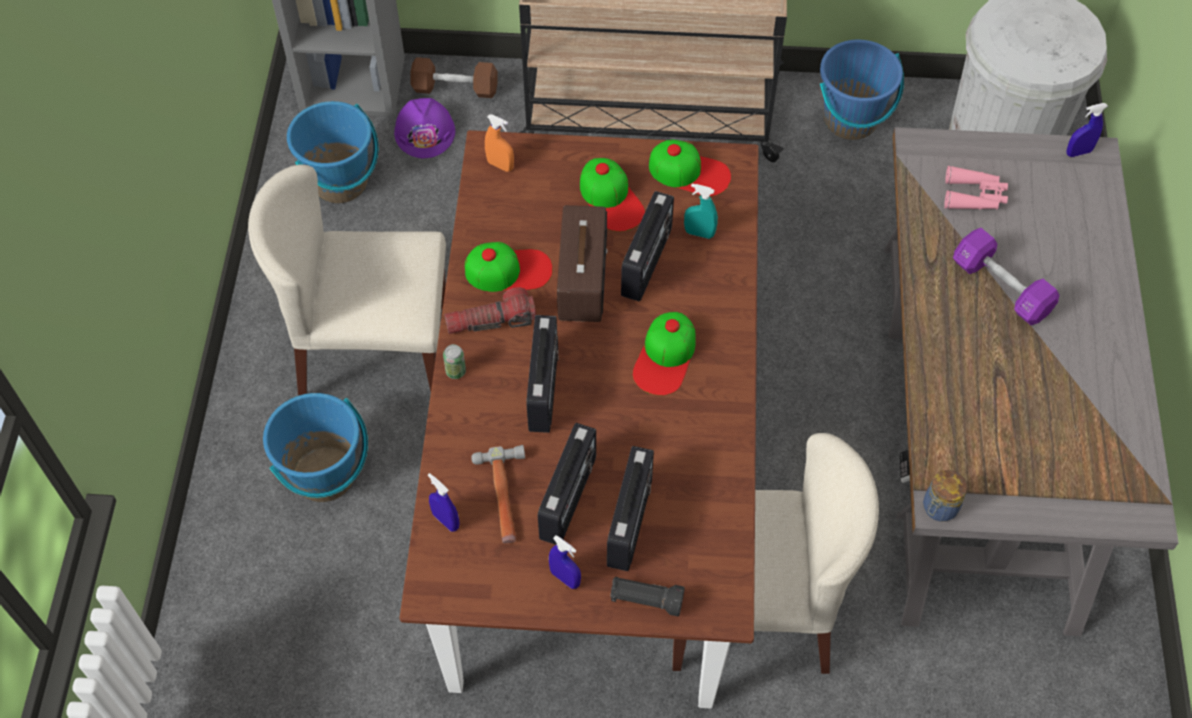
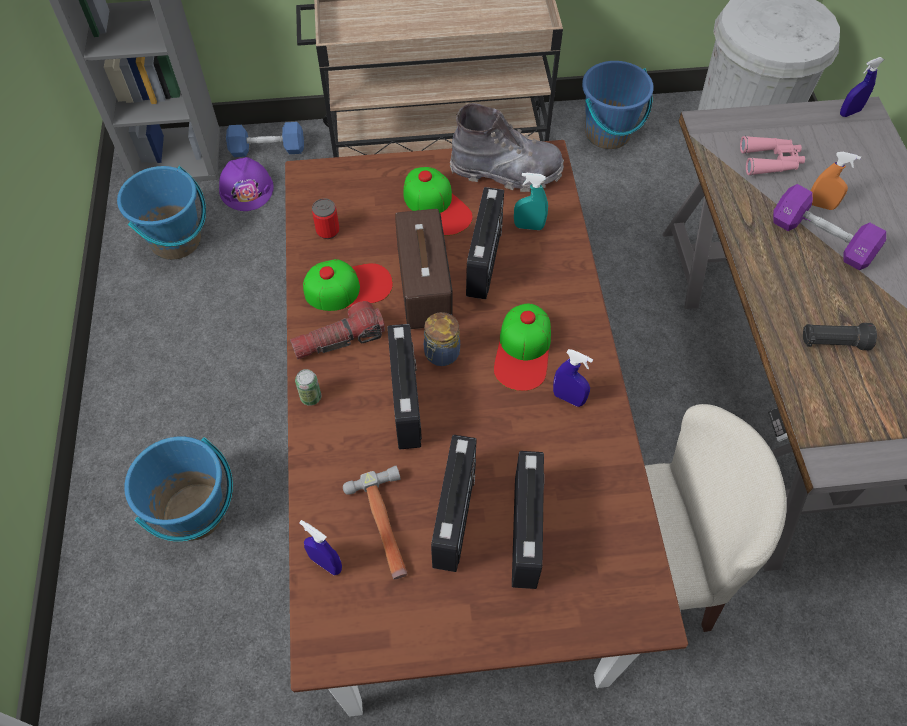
camera: 10 degrees left, 0 degrees up
(373, 352) = (226, 388): beige chair -> none
(455, 88) = (268, 149): brown dumbbell -> blue dumbbell
(498, 210) = (328, 231): none -> can
(500, 165) = (323, 189): orange spray bottle -> orange spray bottle (821, 205)
(565, 578) = (469, 608): blue spray bottle -> blue spray bottle (568, 398)
(646, 600) = (562, 618): black flashlight -> black flashlight (832, 342)
(689, 172) = (506, 172): cap -> grey boot
(939, 508) = (830, 463): jar -> jar (441, 354)

